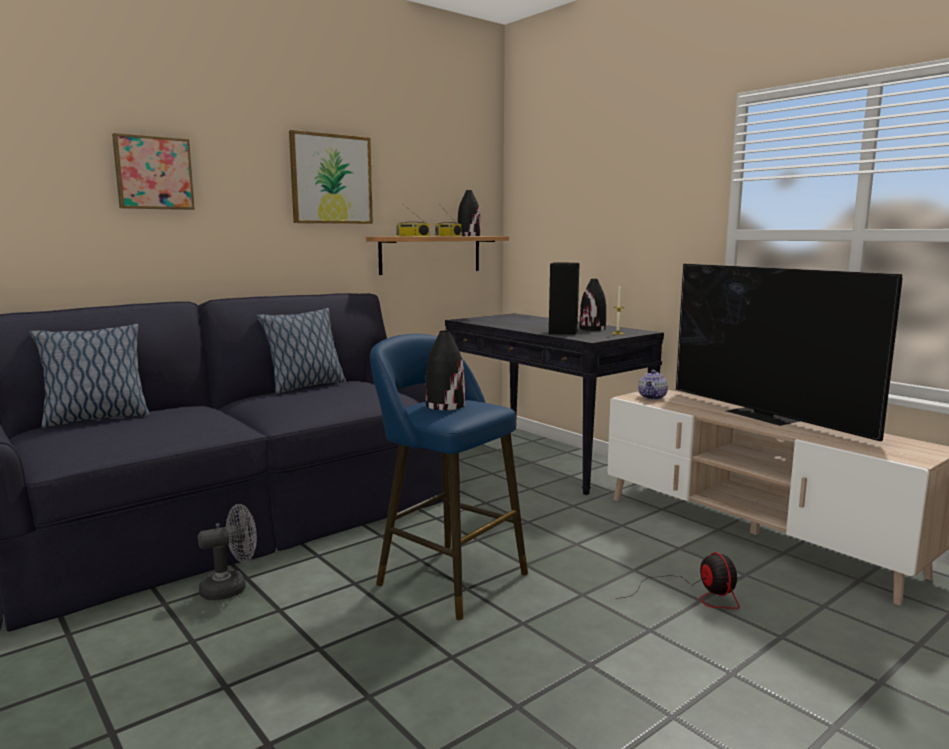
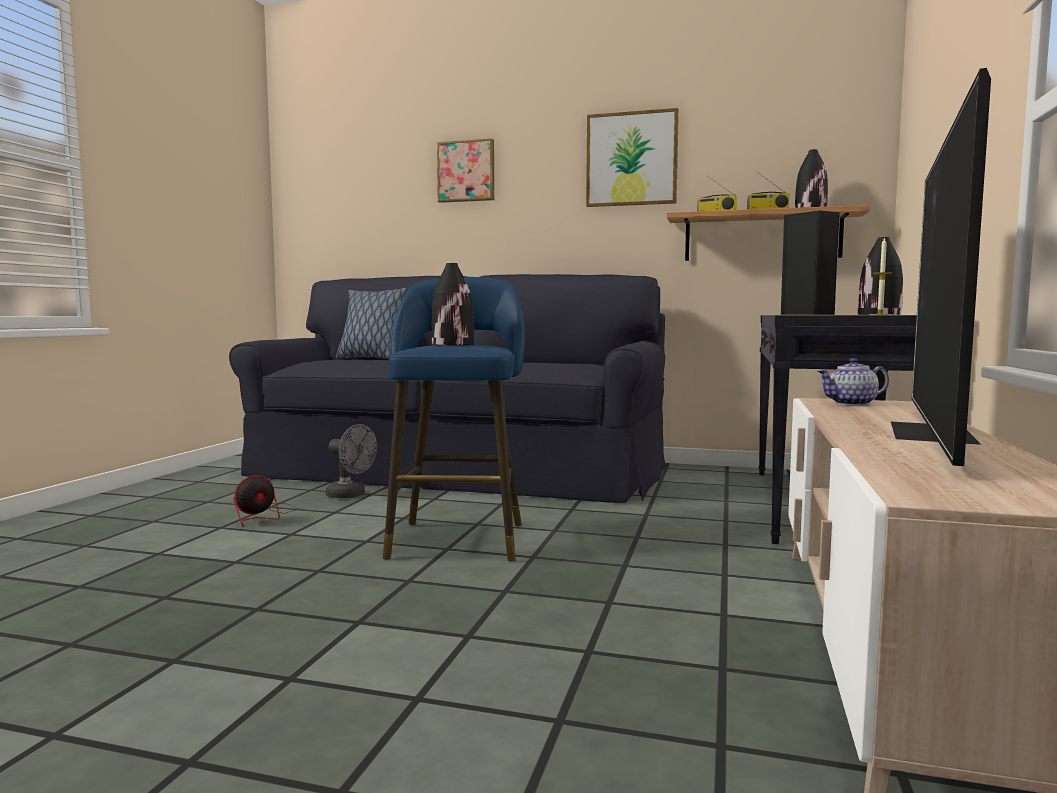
camera: 55 degrees right, 5 degrees down
(305, 386) = (543, 362): pillow -> none
(694, 595) = (596, 645): fan -> fan (262, 516)

